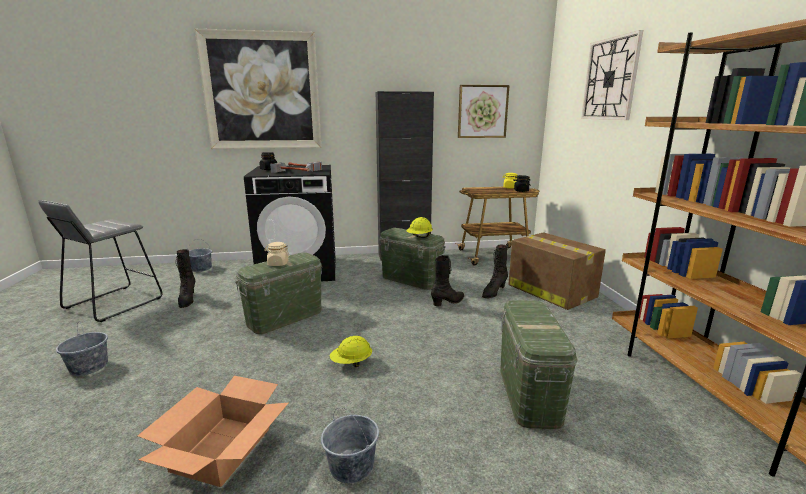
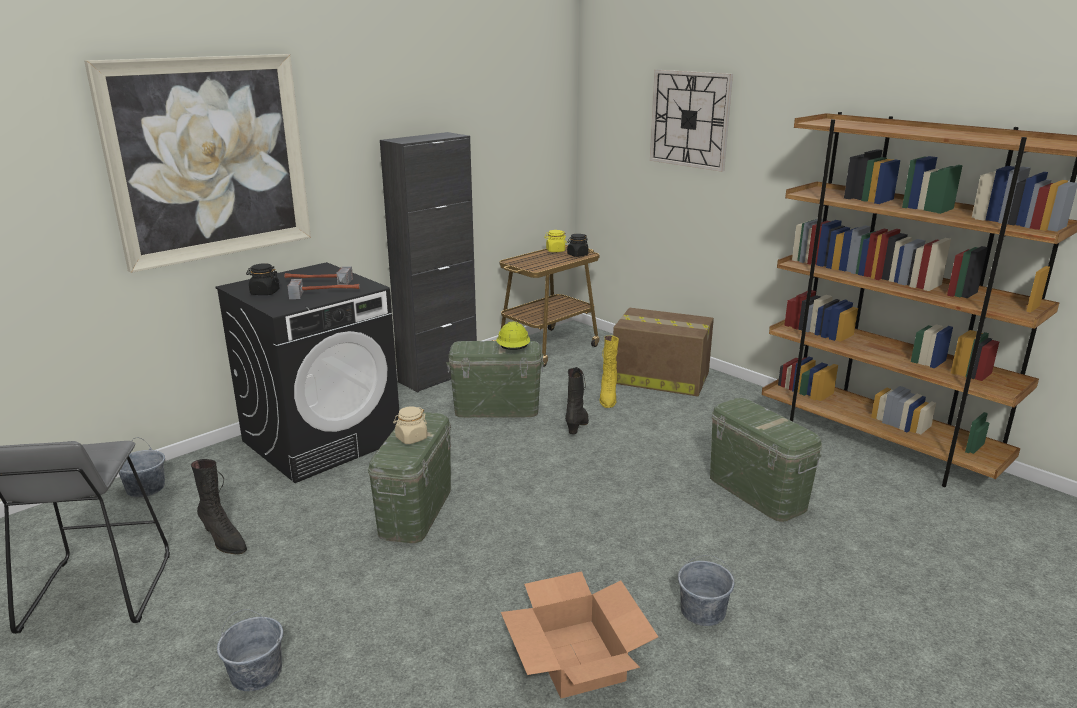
camera: 35 degrees left, 5 degrees up
(351, 363) = (574, 530): yellow hard hat -> none
(482, 111) = (510, 150): picture -> none
(493, 292) = (608, 398): black boot -> yellow boot

